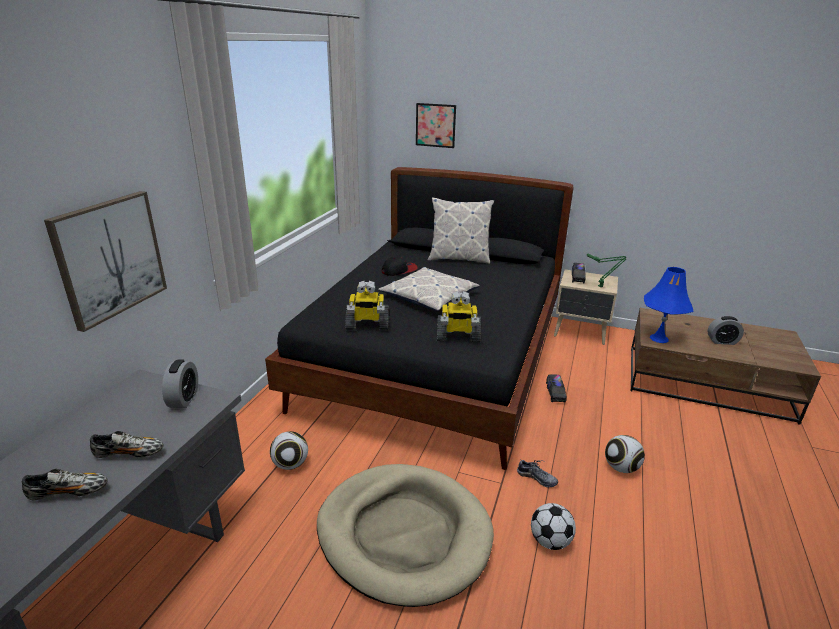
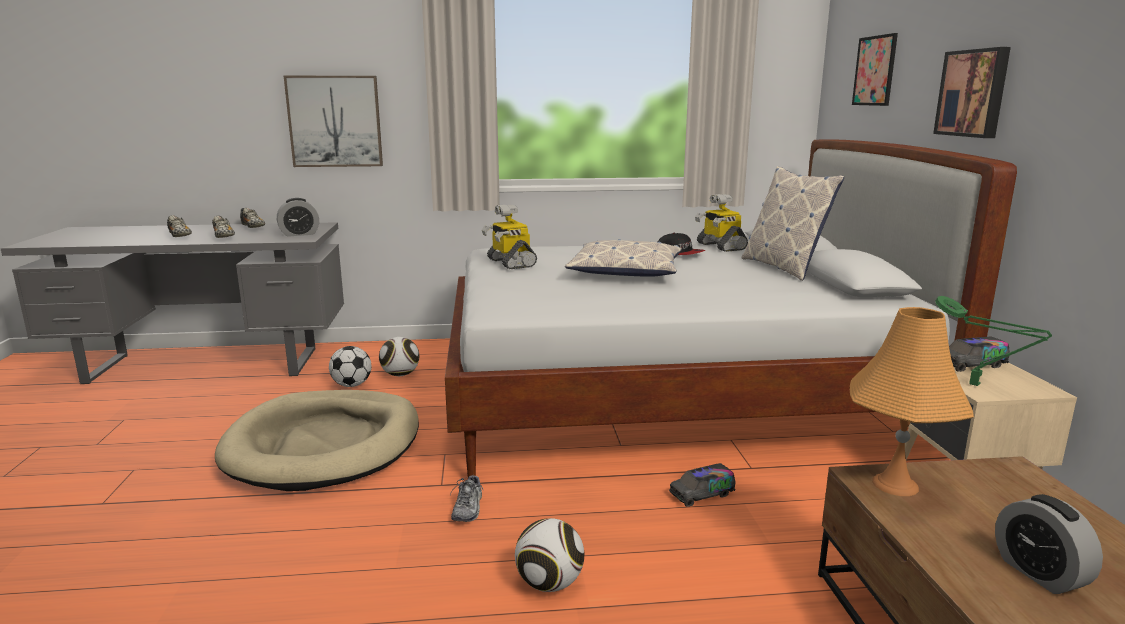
camera: 65 degrees right, 10 degrees down
(89, 428) = (253, 228): none -> shoe
(437, 361) = (670, 397): black bed -> white bed
(457, 337) = (531, 292): toy robot -> toy robot (720, 246)
(530, 146) = (974, 93): none -> picture
(550, 541) = (346, 536): football -> football (352, 385)
(659, 338) = (895, 485): blue table lamp -> orange table lamp

